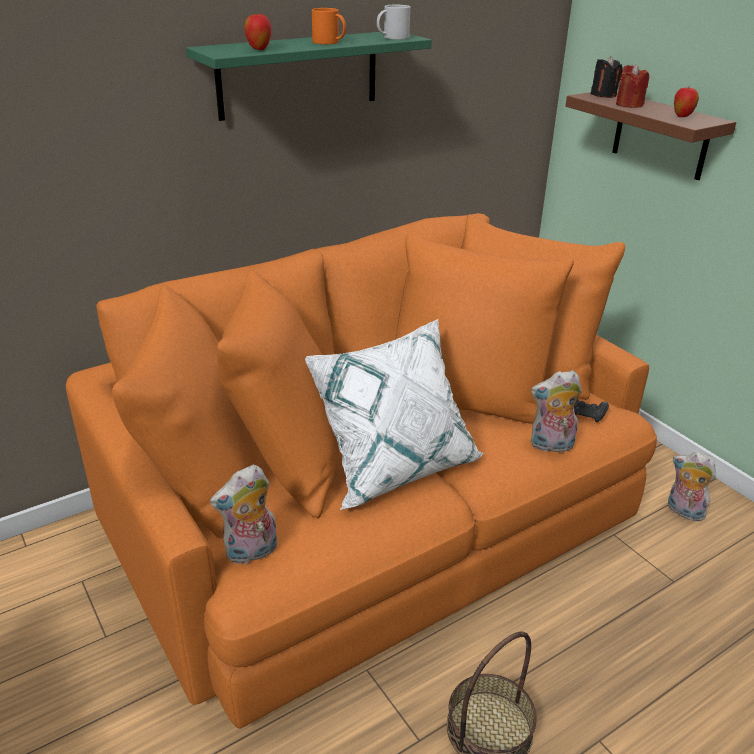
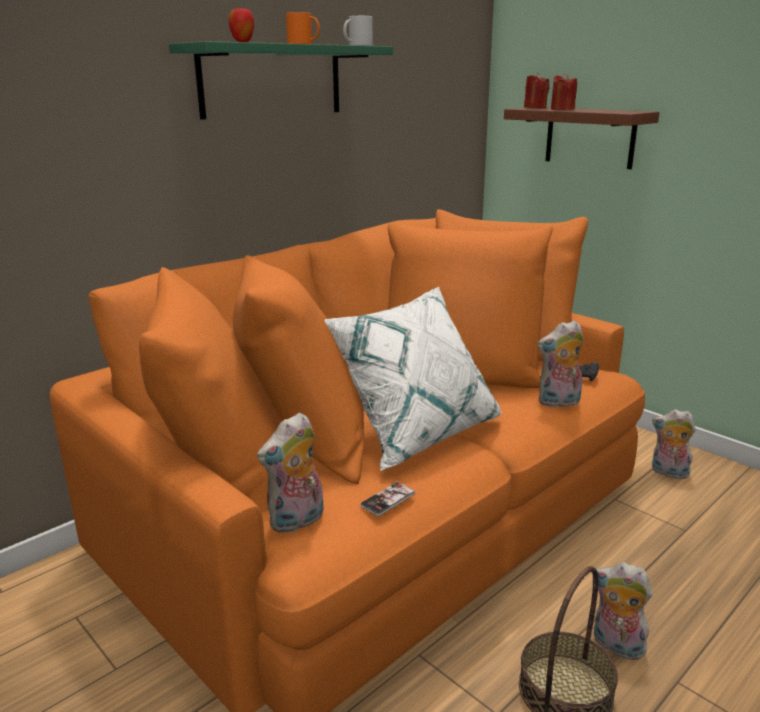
camera: 10 degrees left, 10 degrees down
(339, 541) = (387, 500): none -> phone
(553, 694) = (615, 646): none -> plush toy
(603, 95) = (535, 108): black candle -> red candle
(682, 116) = (613, 111): apple -> none

